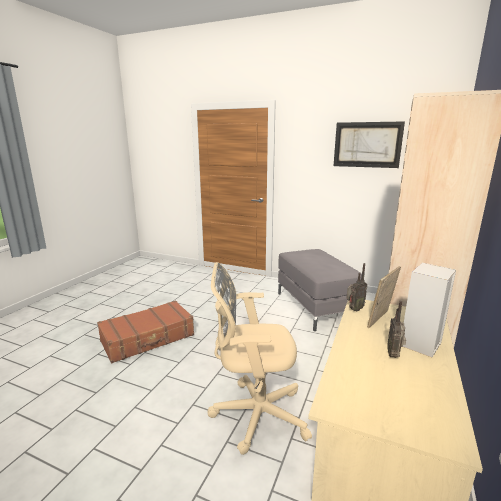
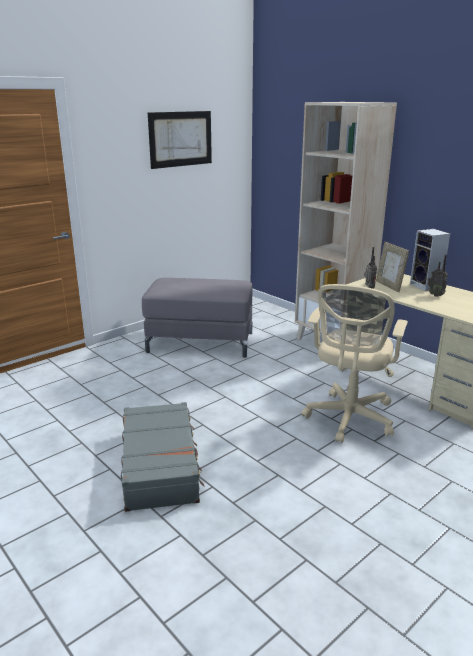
camera: 65 degrees left, 5 degrees up
(148, 338) = (161, 465): brown suitcase -> grey suitcase

